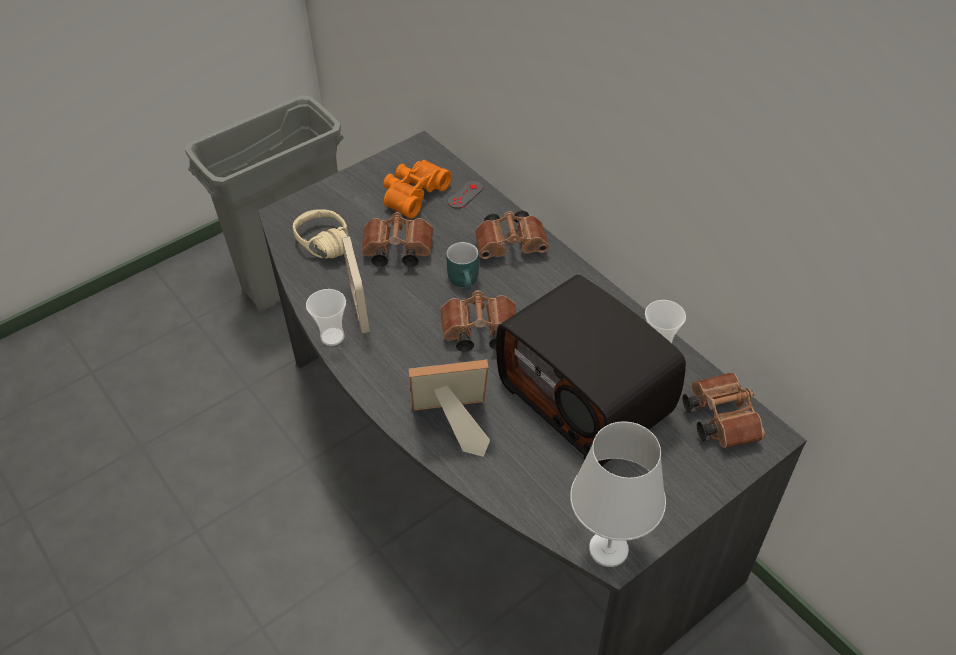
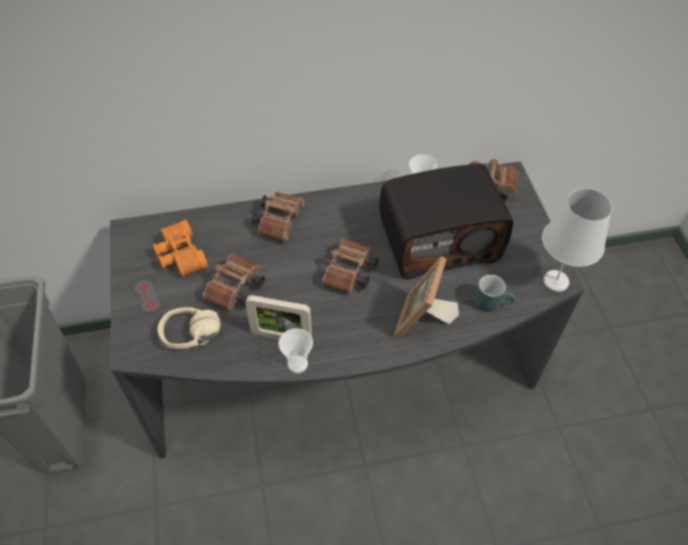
camera: 65 degrees left, 5 degrees up
(465, 195) = (206, 225): grey game controller -> grey game controller (147, 296)
(466, 281) = (296, 260): turquoise mug -> turquoise mug (491, 301)

